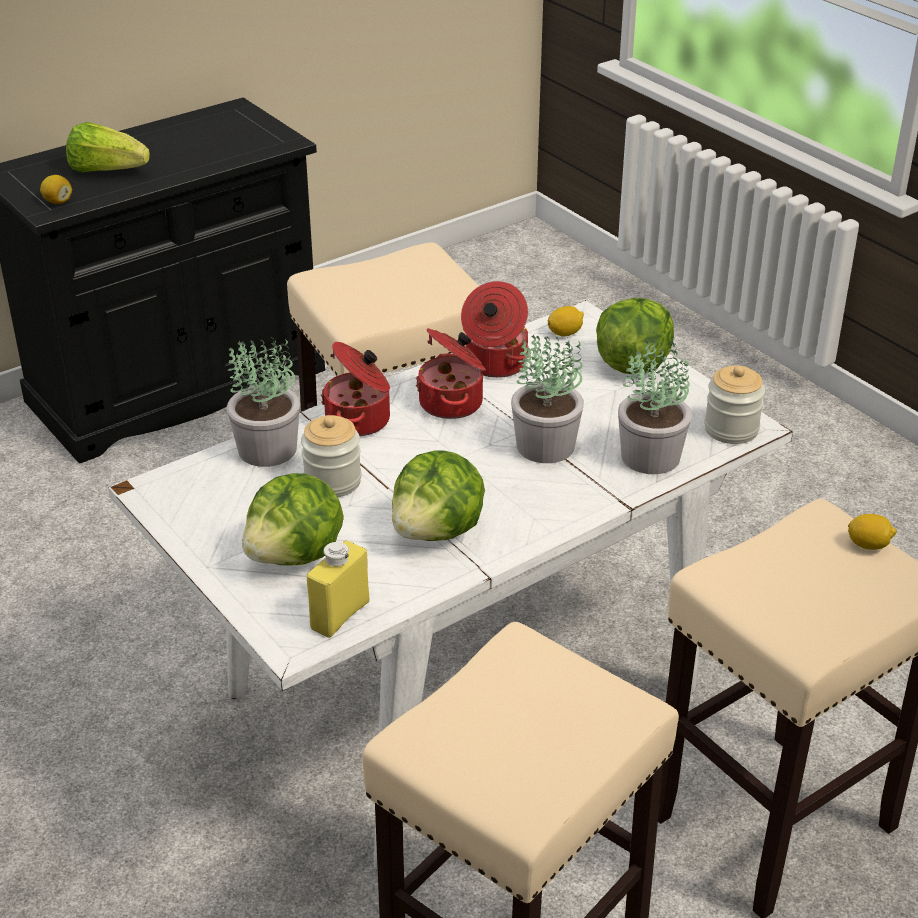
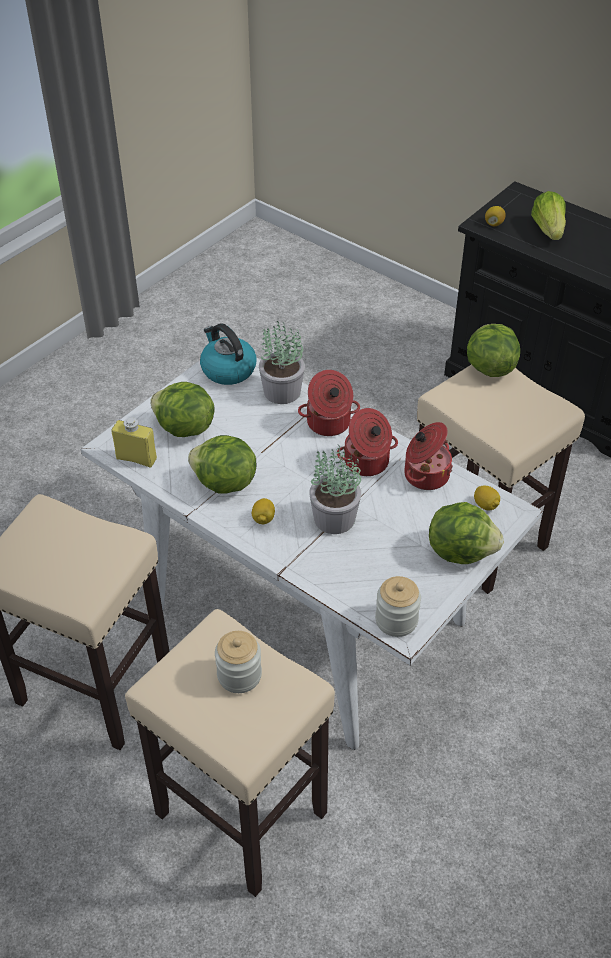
camera: 75 degrees right, 10 degrees up
(183, 493) = (227, 369): none -> kettle
(323, 281) = (489, 368): none -> lettuce
(332, 481) = (259, 427): jar -> jar (239, 675)
(650, 456) = (343, 576): potted plant -> none
(868, 545) = (277, 717): lemon -> lemon (263, 519)

